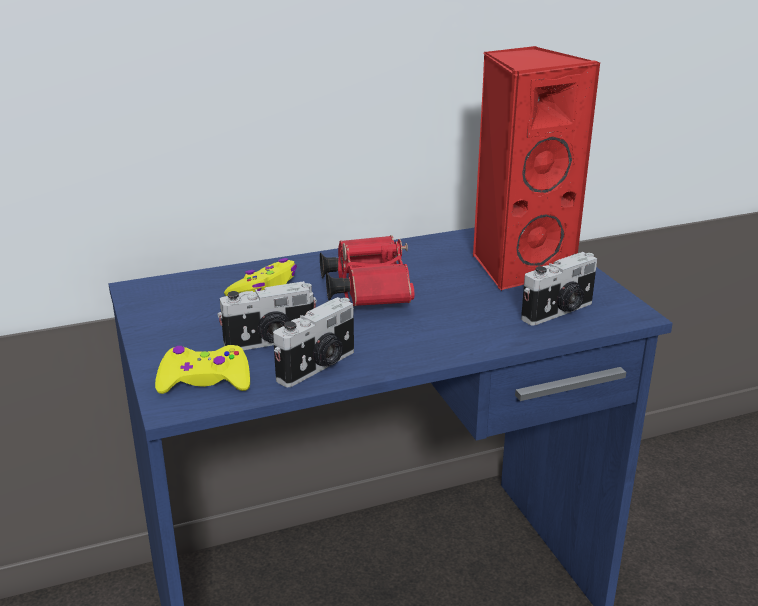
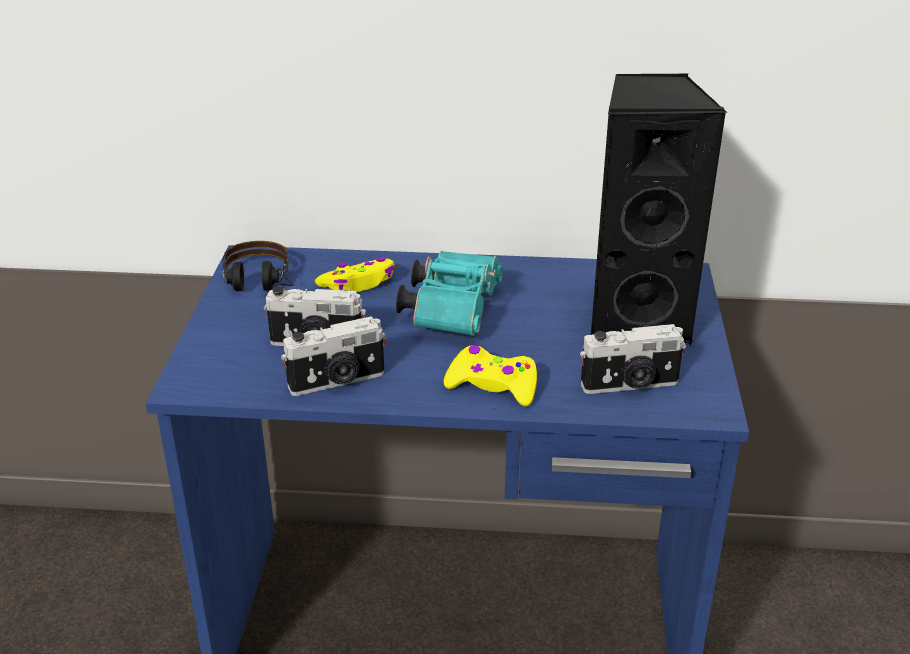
camera: 25 degrees right, 5 degrees up
(172, 310) = (259, 287): none -> headphones
(205, 380) = (229, 368): yellow game controller -> yellow game controller (493, 385)
(366, 290) = (453, 310): red binoculars -> turquoise binoculars
(518, 267) = (636, 320): red speaker -> black speaker

